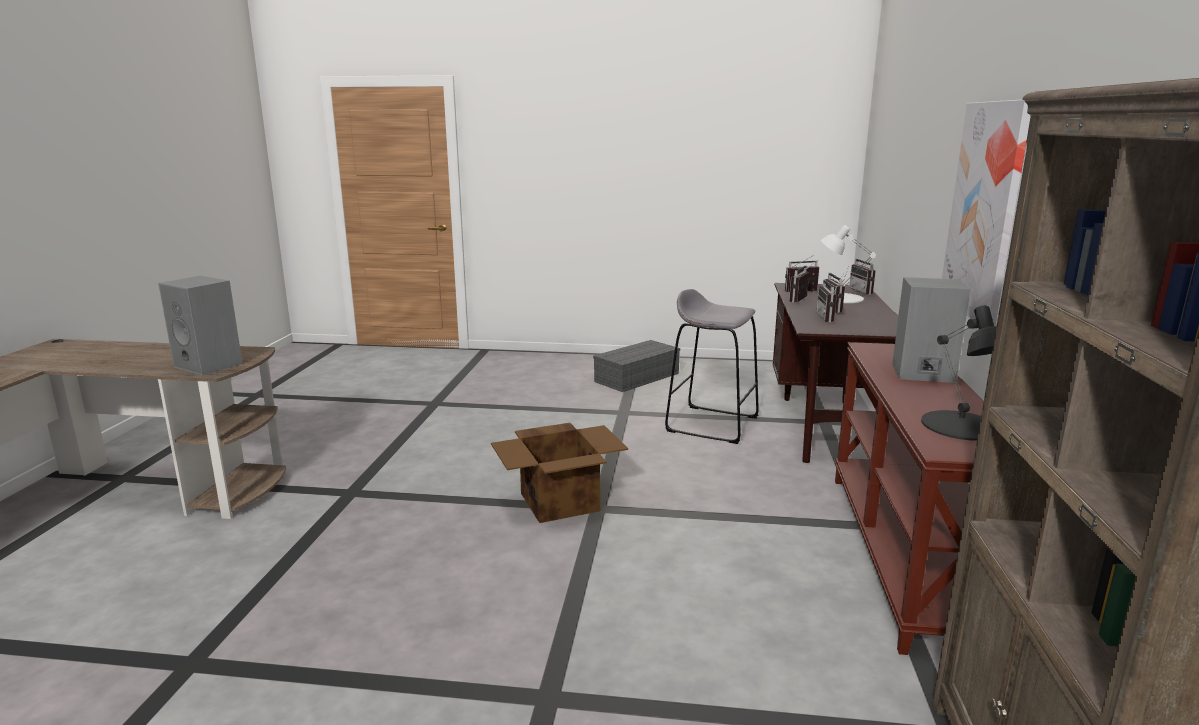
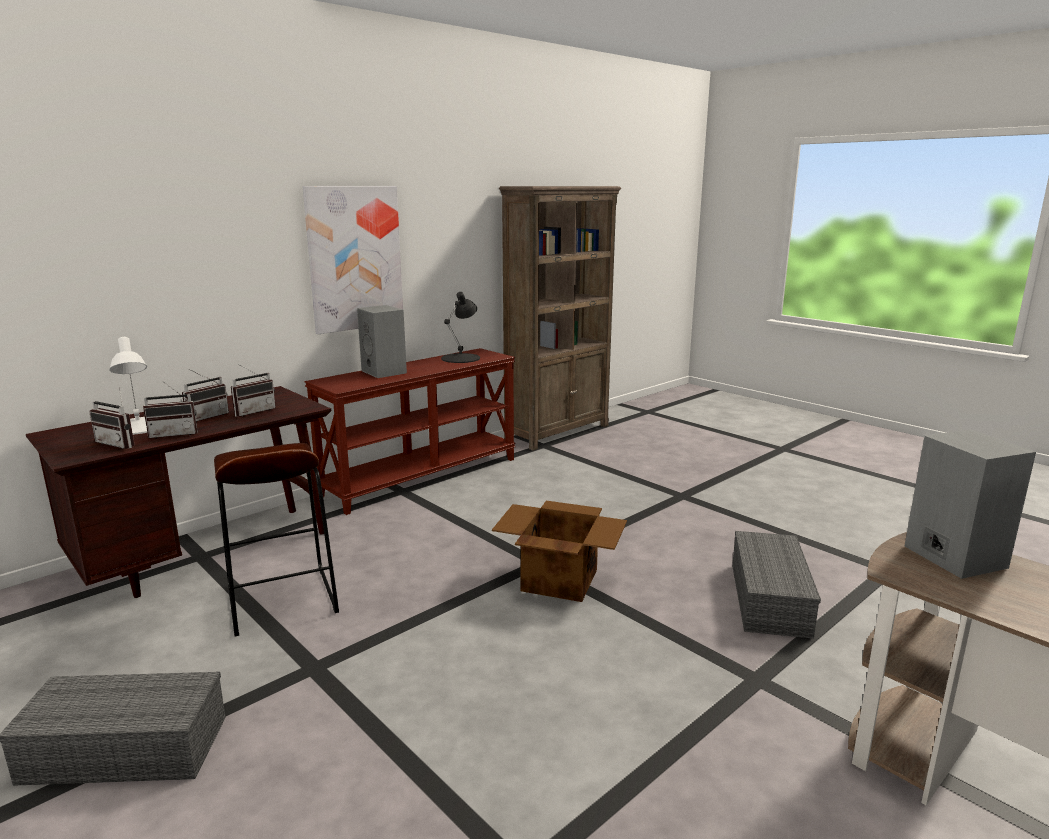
camera: 140 degrees left, 0 degrees up
(354, 559) = (767, 597): none -> grey storage box
(712, 424) = (281, 600): grey stool -> brown stool
(864, 291) = (80, 426): radio -> none

